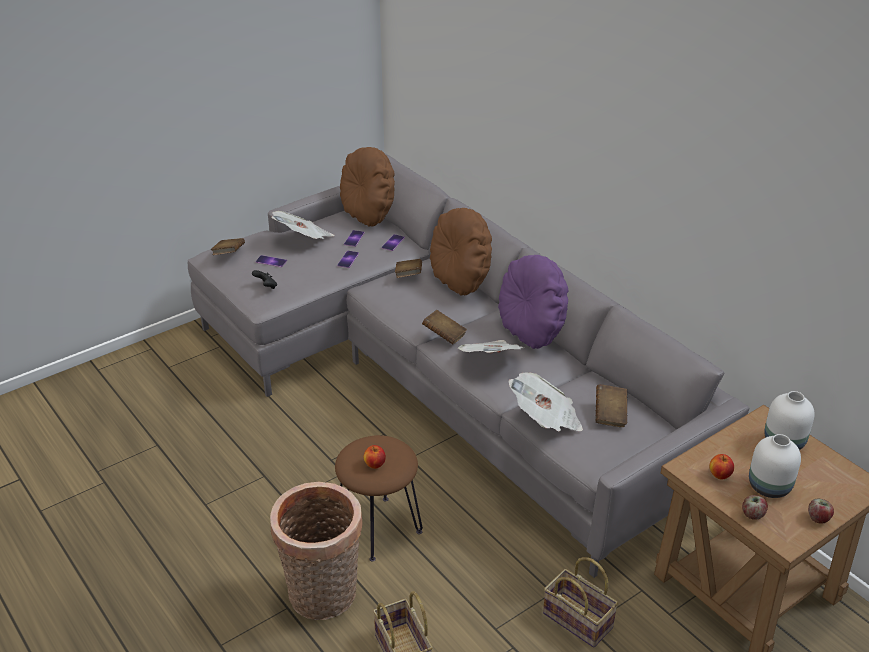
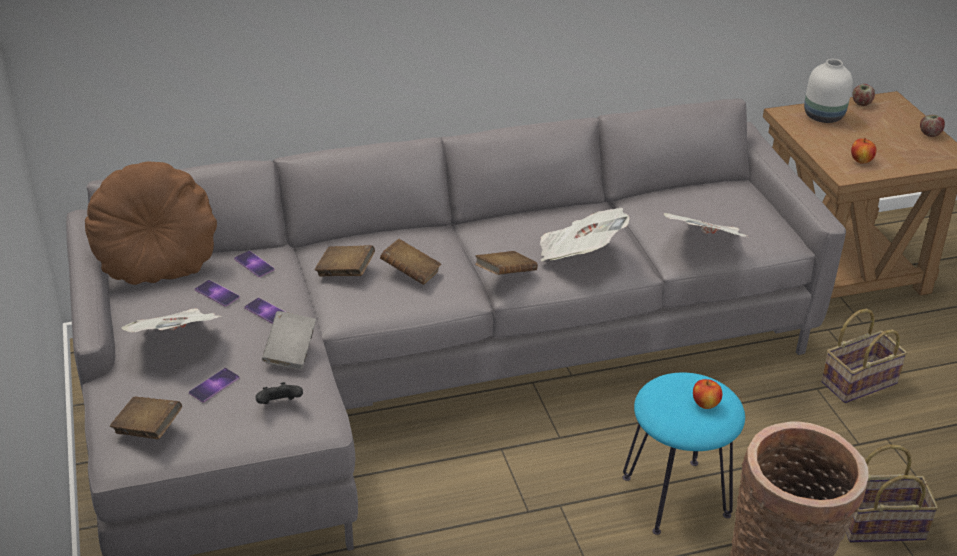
camera: 70 degrees left, 0 degrees up
(314, 277) = (290, 352): none -> grey book
(379, 528) = (676, 496): brown stool -> turquoise stool
(460, 282) = (392, 236): brown pillow -> none
(531, 333) = (535, 215): purple pillow -> none
(610, 414) = (714, 204): brown book -> brown book (410, 273)
(752, 514) = (919, 162): apple -> apple (861, 103)
(768, 486) = (882, 143): white vase -> none

